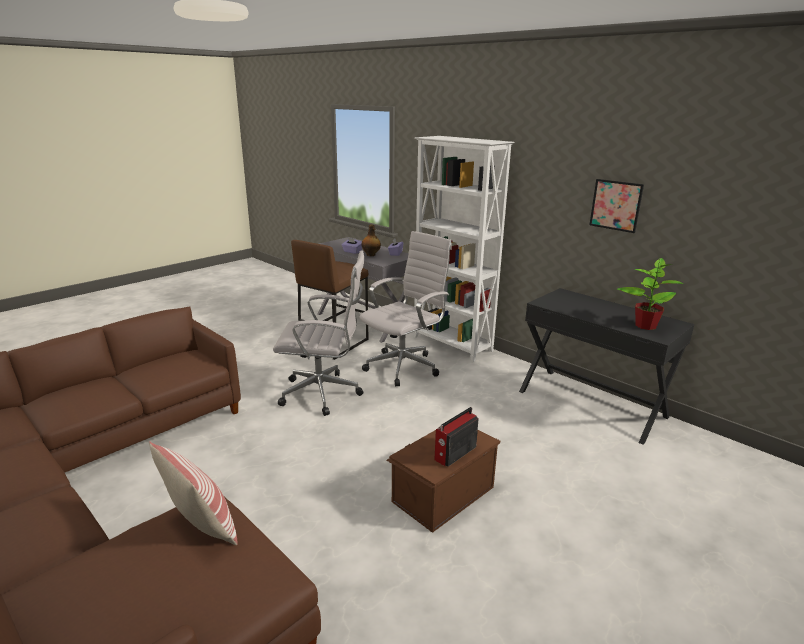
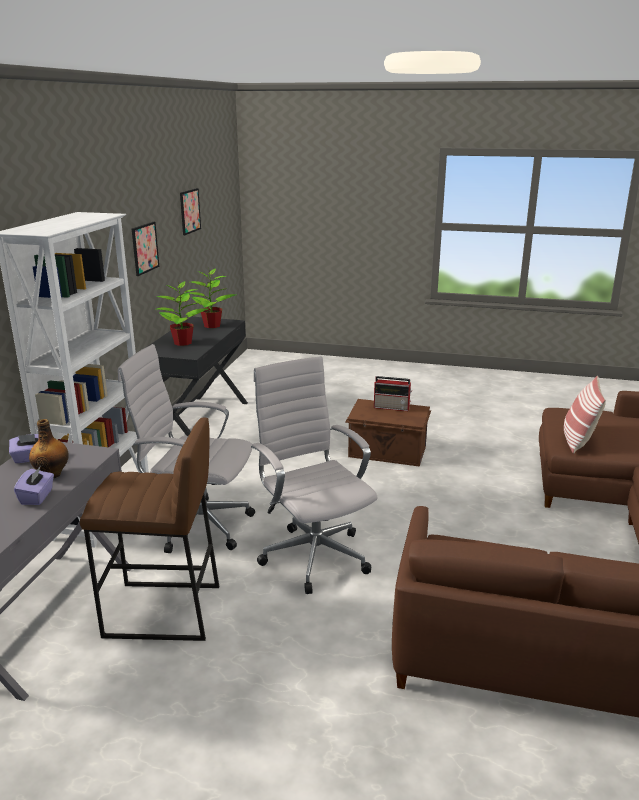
camera: 120 degrees left, 0 degrees up
(583, 305) = (182, 343): none -> potted plant
(753, 200) = (189, 211): none -> picture

